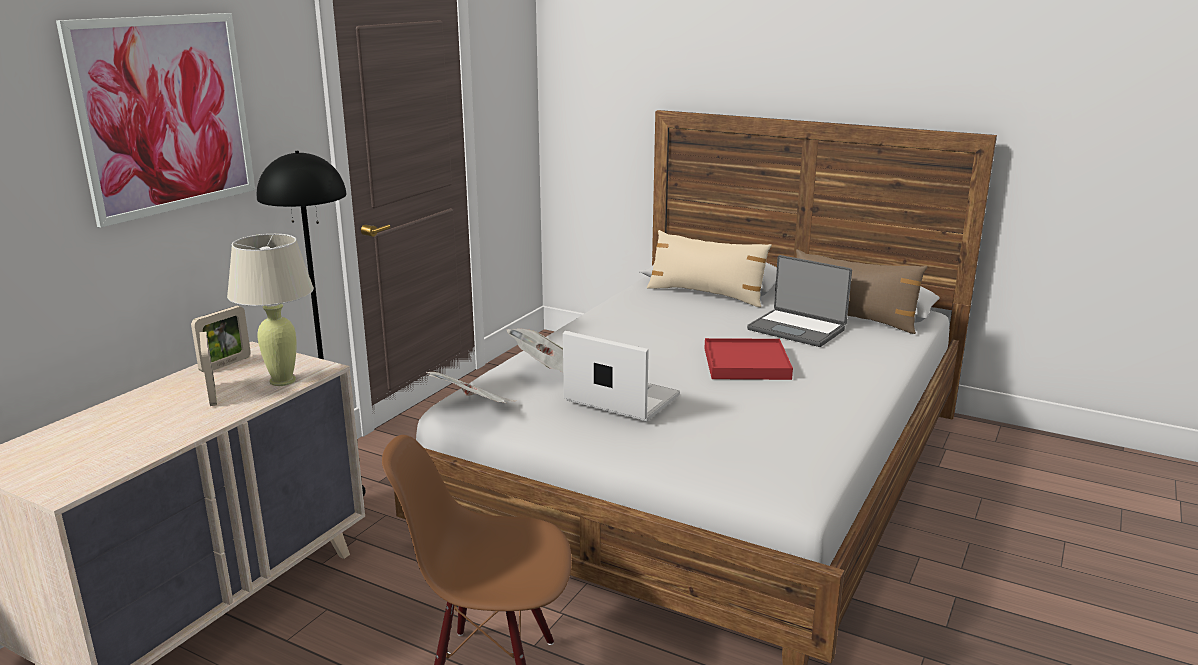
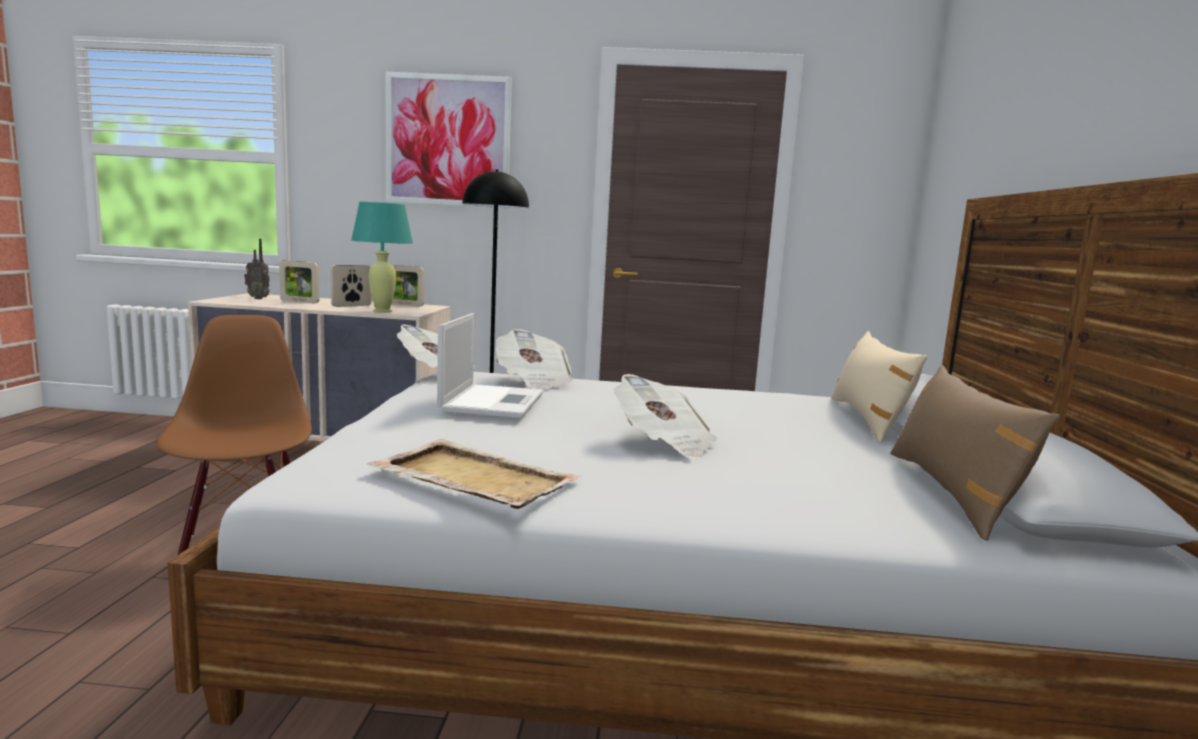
camera: 65 degrees right, 10 degrees down
(57, 455) = (259, 298): none -> radio
(131, 426) = (299, 301): none -> picture frame
(283, 380) = (383, 311): beige table lamp -> turquoise table lamp
(746, 363) = (664, 443): red tray -> newspaper
(797, 329) = (836, 463): laptop -> none
(810, 432) = (473, 478): none -> beige tray

